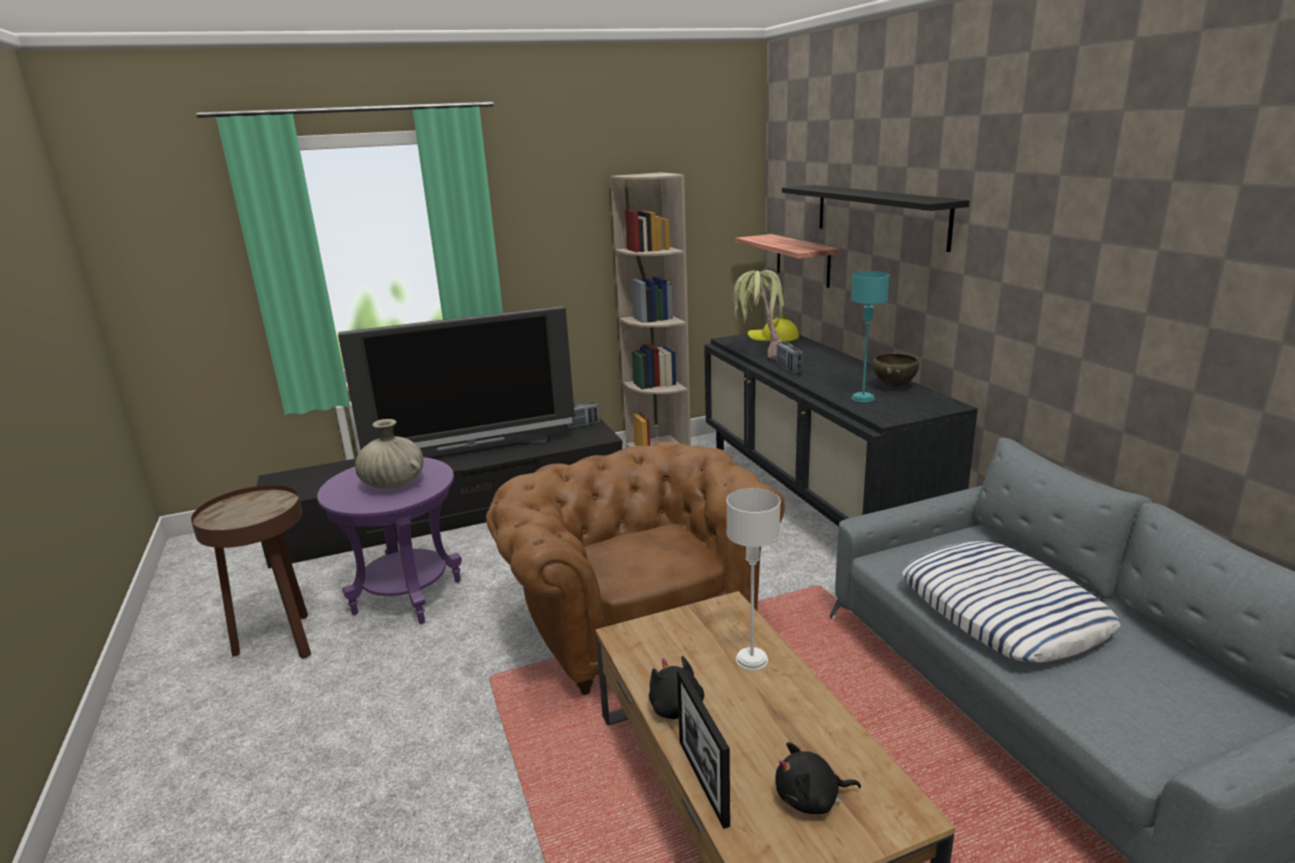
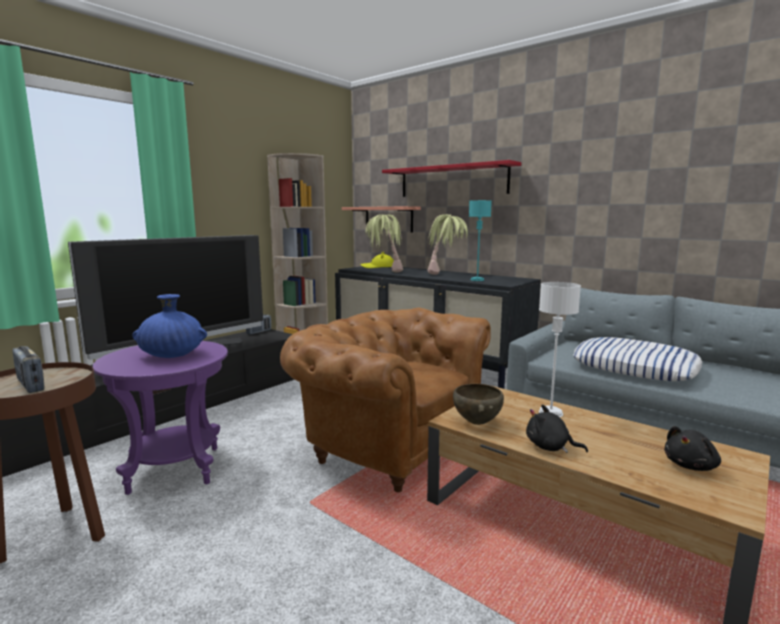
camera: 30 degrees left, 10 degrees down
(393, 484) = (172, 355): beige vase -> blue vase
(703, 782) = (624, 477): picture frame -> none
(789, 369) = (413, 275): radio -> radio (30, 385)
(845, 372) = (446, 274): none -> potted plant
(879, 215) = (452, 181): black shelf -> red shelf
(894, 387) = (484, 276): brown bowl -> brown bowl (477, 423)

